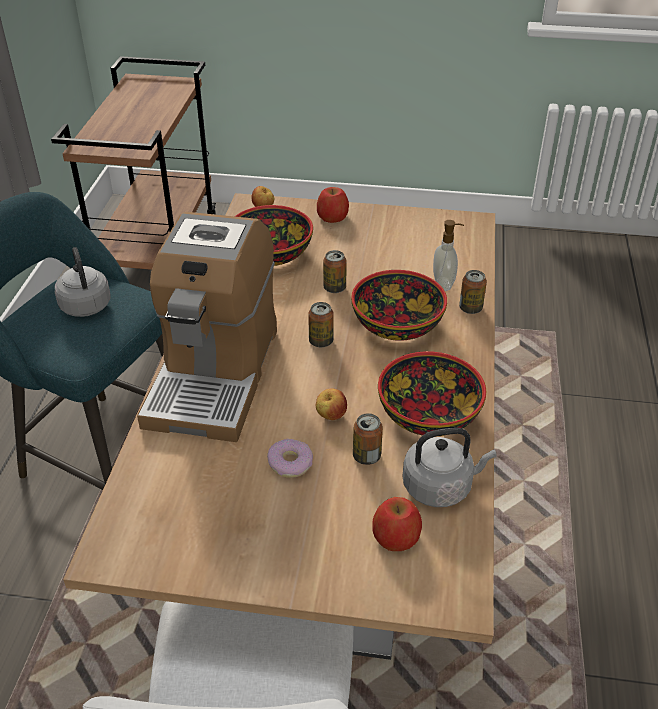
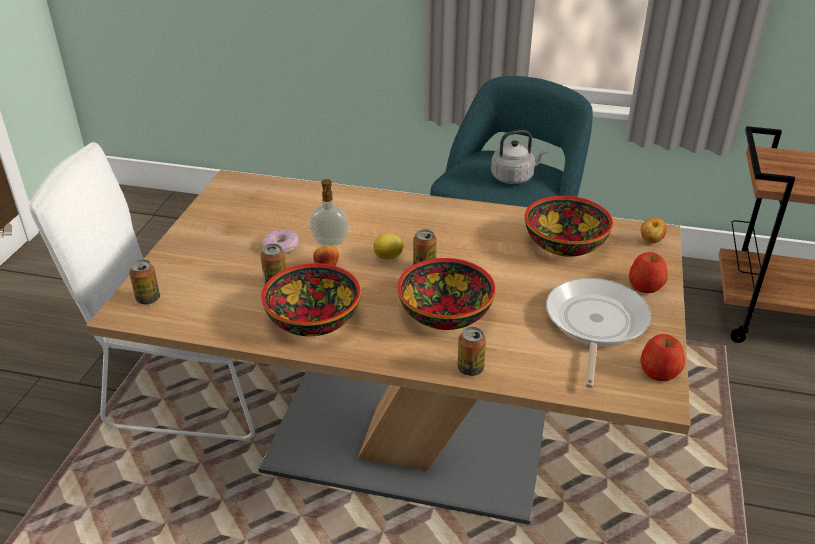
camera: 95 degrees right, 5 degrees down
(214, 374) = (389, 215): coffee machine -> none
(304, 368) = (389, 257): none -> lemon
(334, 288) = (507, 279): can -> can (148, 299)
(392, 244) = (594, 324): none -> frying pan
(396, 536) = (190, 290): apple -> apple (659, 371)
(440, 486) = (228, 317): grey kettle -> none
(444, 284) = (517, 355): soap dispenser -> soap dispenser (330, 243)

